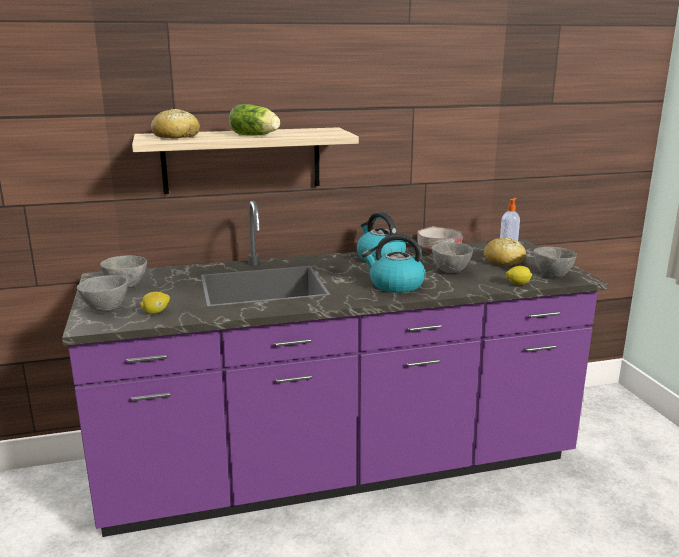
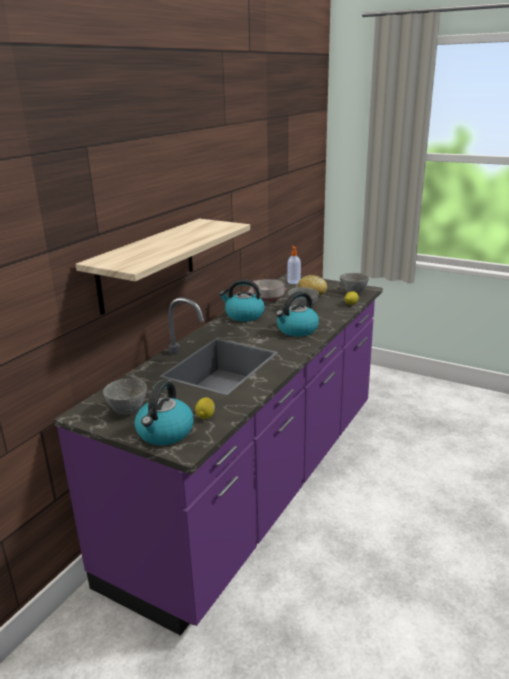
camera: 45 degrees left, 5 degrees up
(106, 310) = (165, 433): grey bowl -> kettle
(176, 136) = (130, 257): bread -> none
(256, 135) = (186, 240): lettuce -> none

